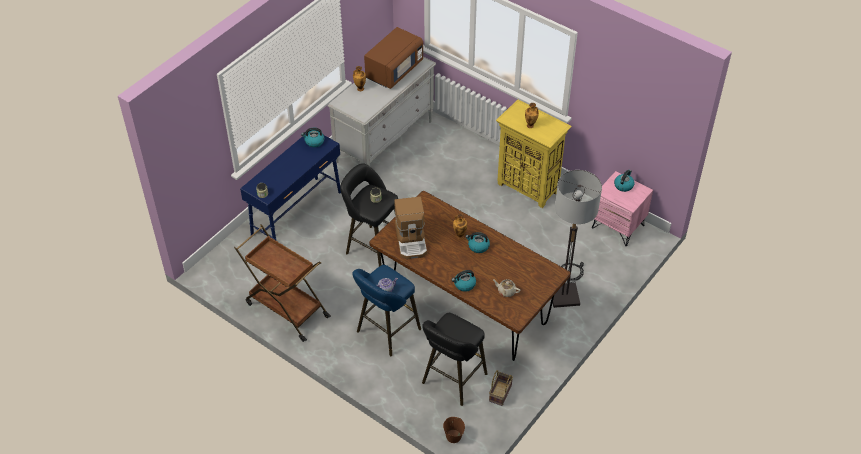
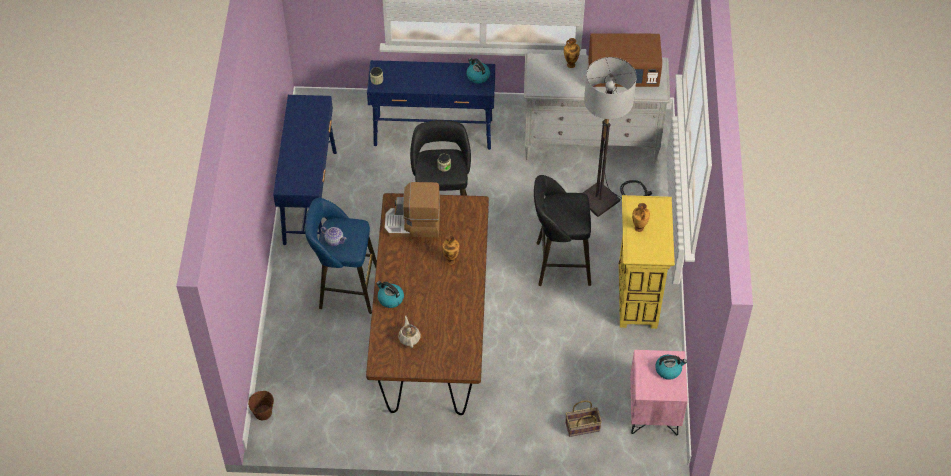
camera: 55 degrees right, 5 degrees up
(287, 310) = (311, 197): brown cart -> blue console table
(411, 240) = (413, 225): coffee machine -> coffee machine turned 45 degrees clockwise
(452, 381) = (327, 375): black stool -> black stool (559, 263)
(478, 246) = (450, 282): kettle -> none
(500, 394) = (342, 424): basket -> basket (581, 427)
(566, 289) = (523, 409): floor lamp -> floor lamp (609, 198)

